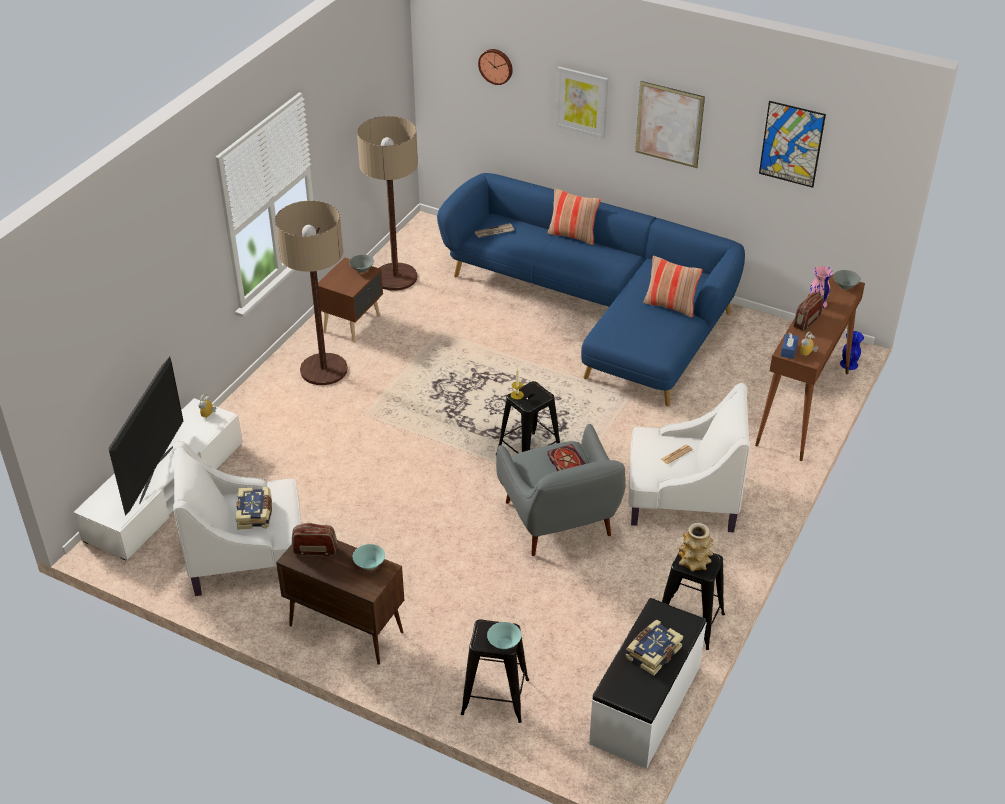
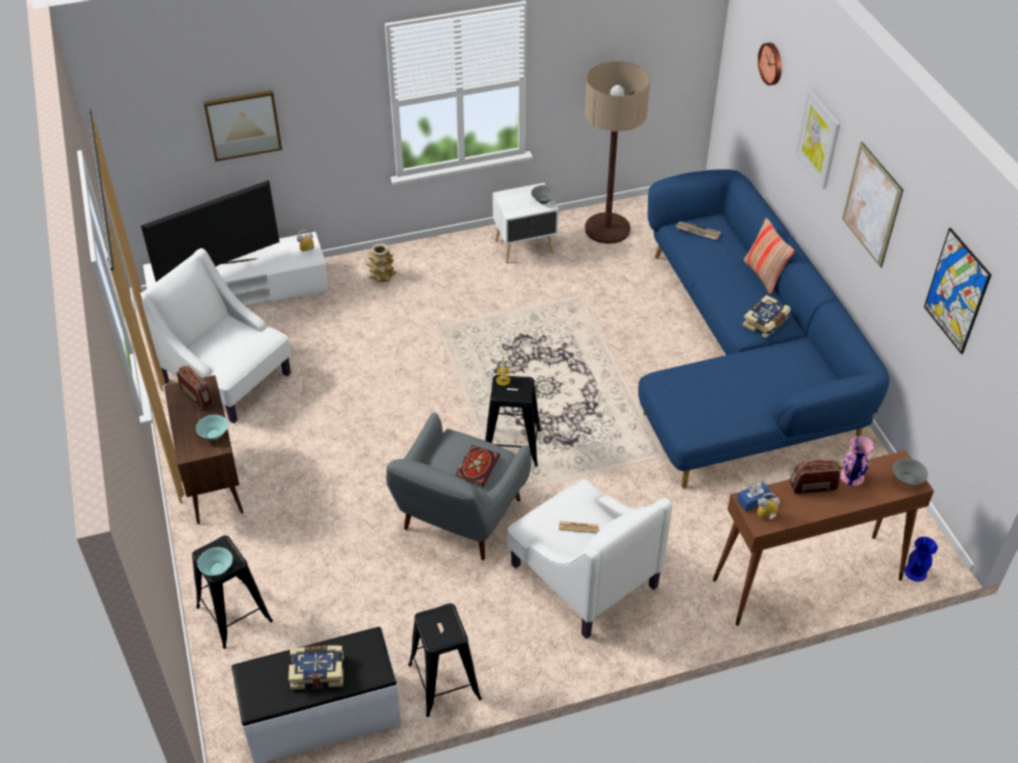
camera: 45 degrees right, 5 degrees up
(132, 312) = (243, 124): none -> picture
(255, 514) = (224, 344): book -> book (766, 323)
(324, 370) = (456, 271): floor lamp -> none
(353, 323) = (525, 247): brown nightstand -> white nightstand
(670, 306) = (759, 393): pillow -> none
(694, 562) = (437, 625): vase -> vase (382, 276)

